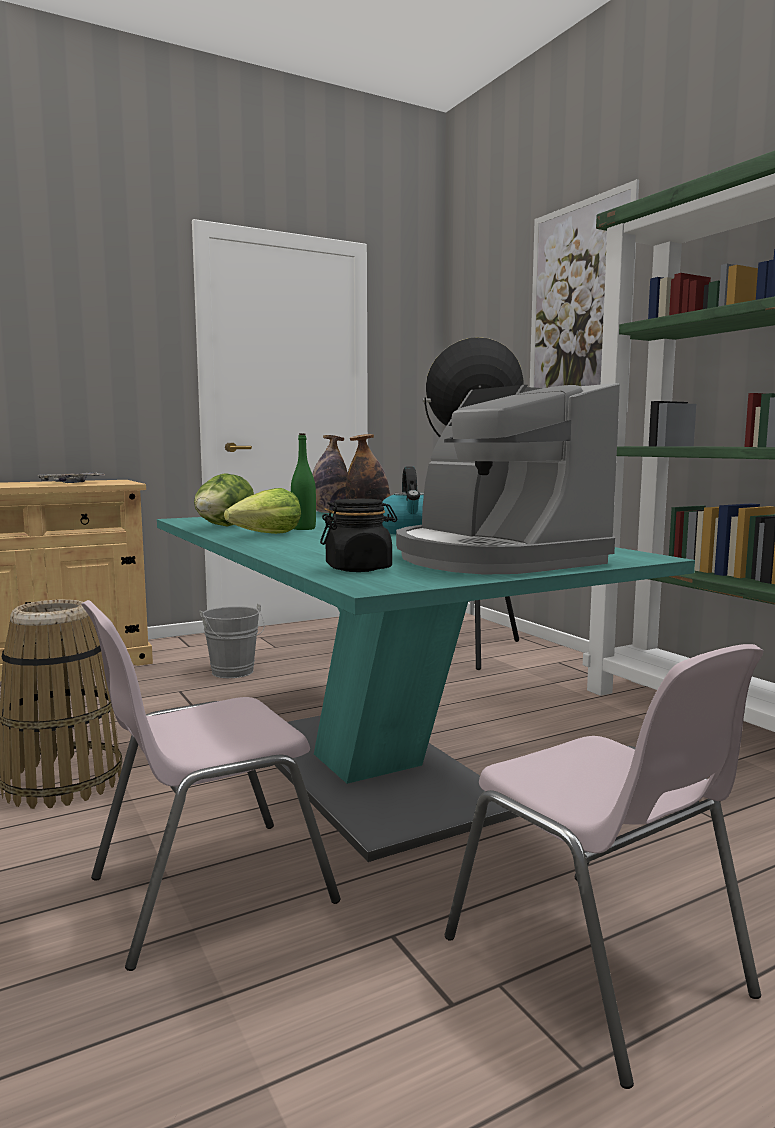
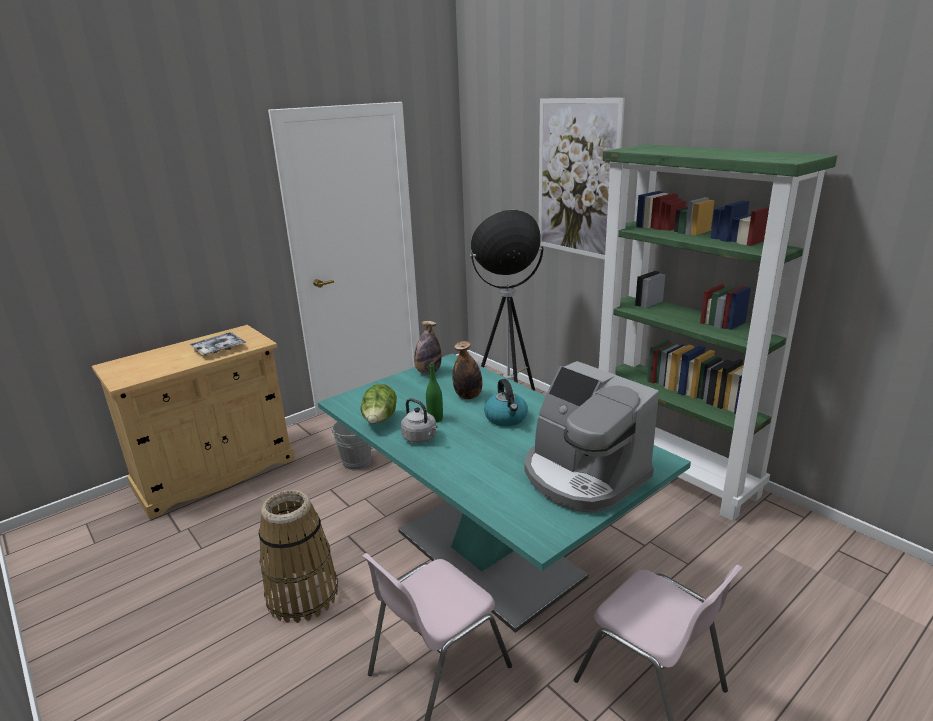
camera: 10 degrees left, 15 degrees up
(267, 535) = (421, 438): lettuce -> grey kettle
(359, 569) = (517, 509): black jar -> none

